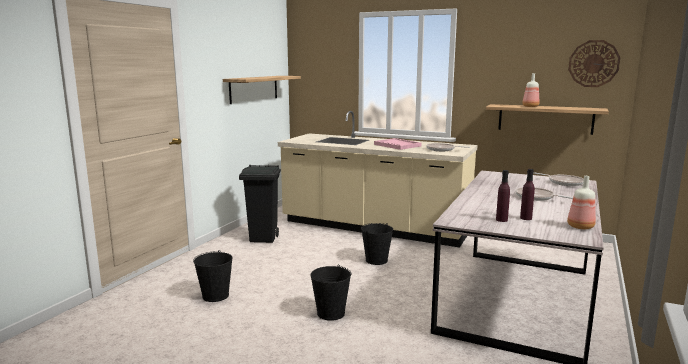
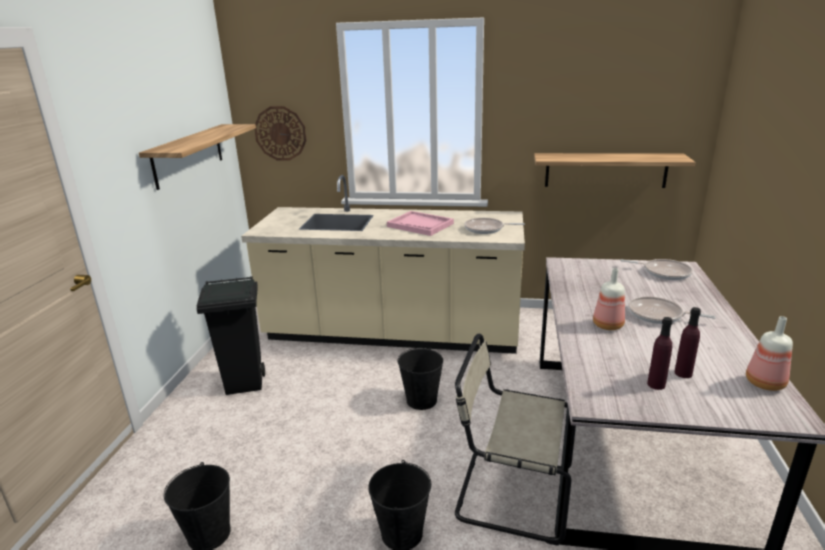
camera: 15 degrees left, 10 degrees up
(412, 308) = (509, 493): none -> beige chair
(530, 106) = (591, 157): bottle -> bottle (608, 326)
(593, 63) = (669, 95): wall clock -> wall clock (280, 133)

